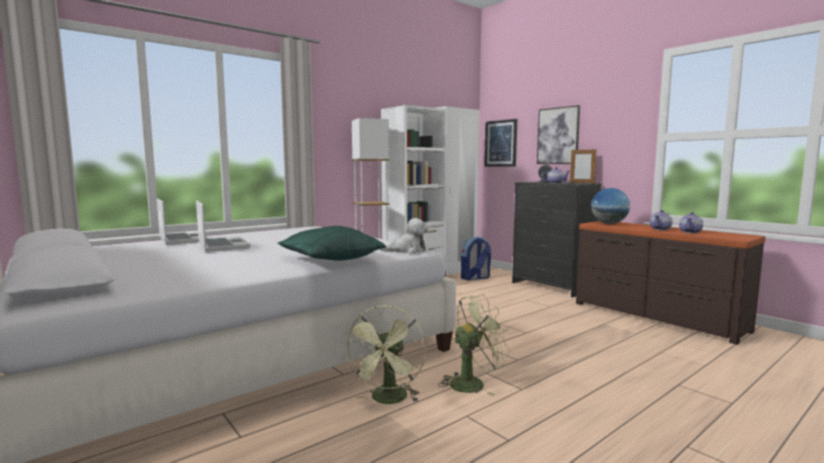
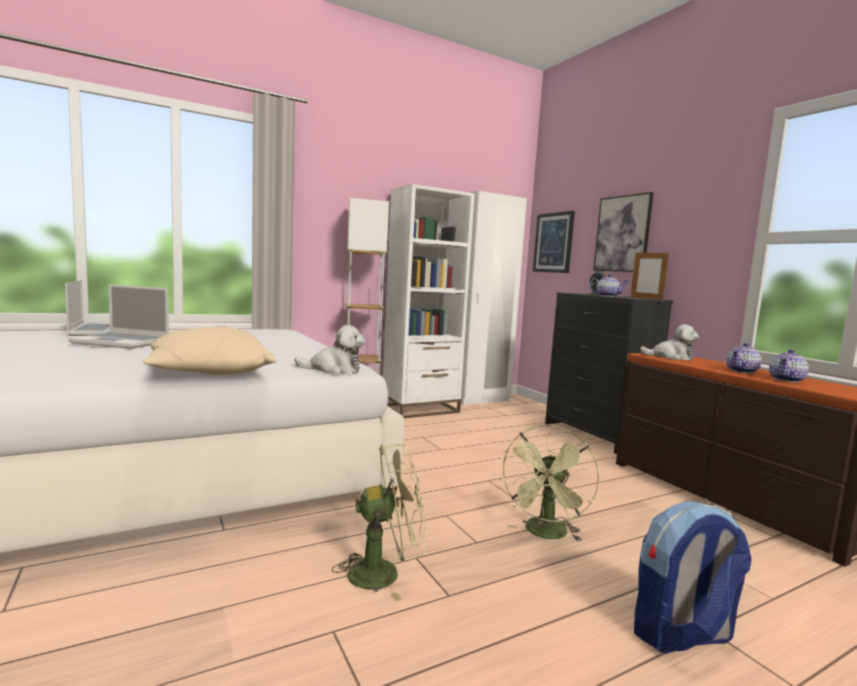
camera: 10 degrees right, 0 degrees up
(222, 245) = (123, 342): laptop -> laptop turned 120 degrees clockwise
(330, 260) = (209, 373): green pillow -> beige pillow
(388, 400) = (245, 583): green fan -> green fan (545, 534)
(475, 278) = (500, 412): backpack -> backpack (681, 636)
(609, 223) = (670, 357): globe -> plush toy

